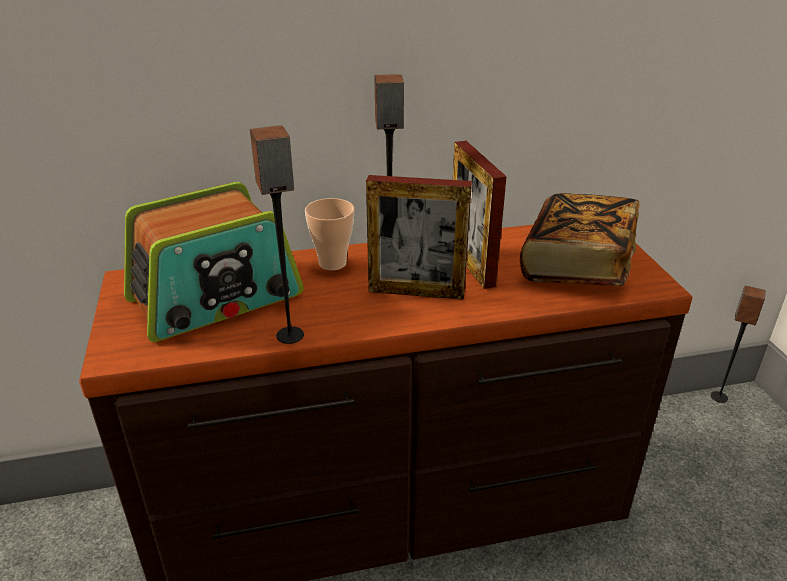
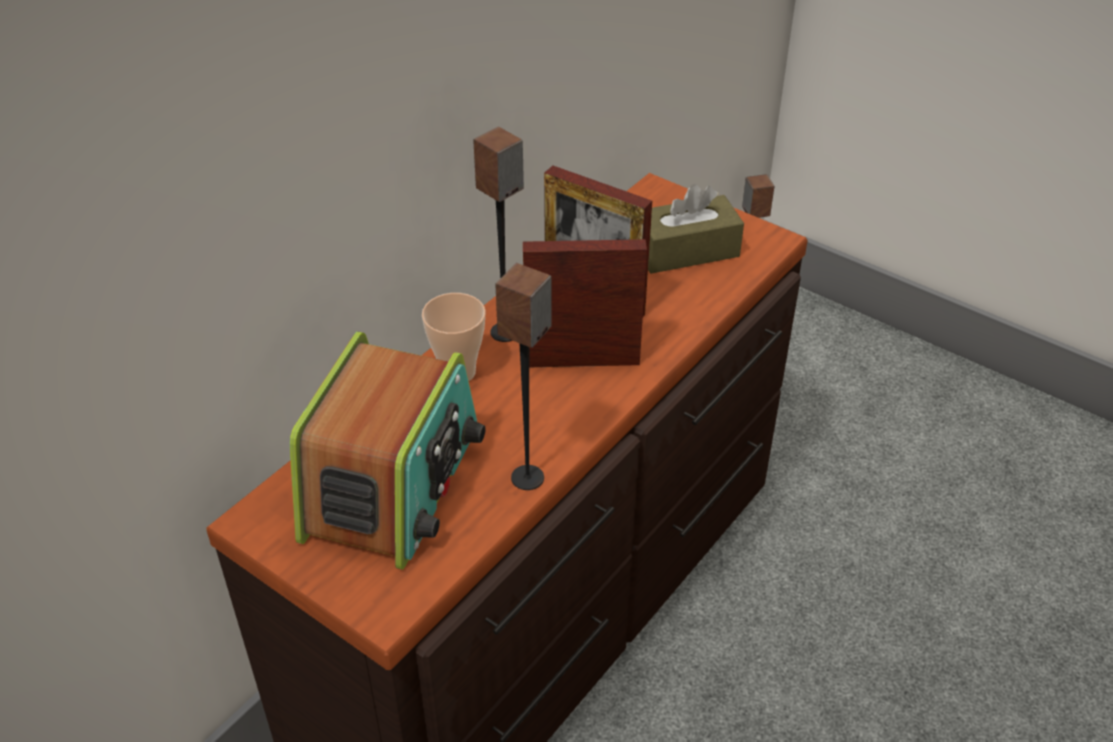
camera: 40 degrees left, 10 degrees up
(416, 292) = (582, 361): picture frame -> picture frame turned 150 degrees counterclockwise
(577, 265) = (686, 250): book -> brown tissue box

